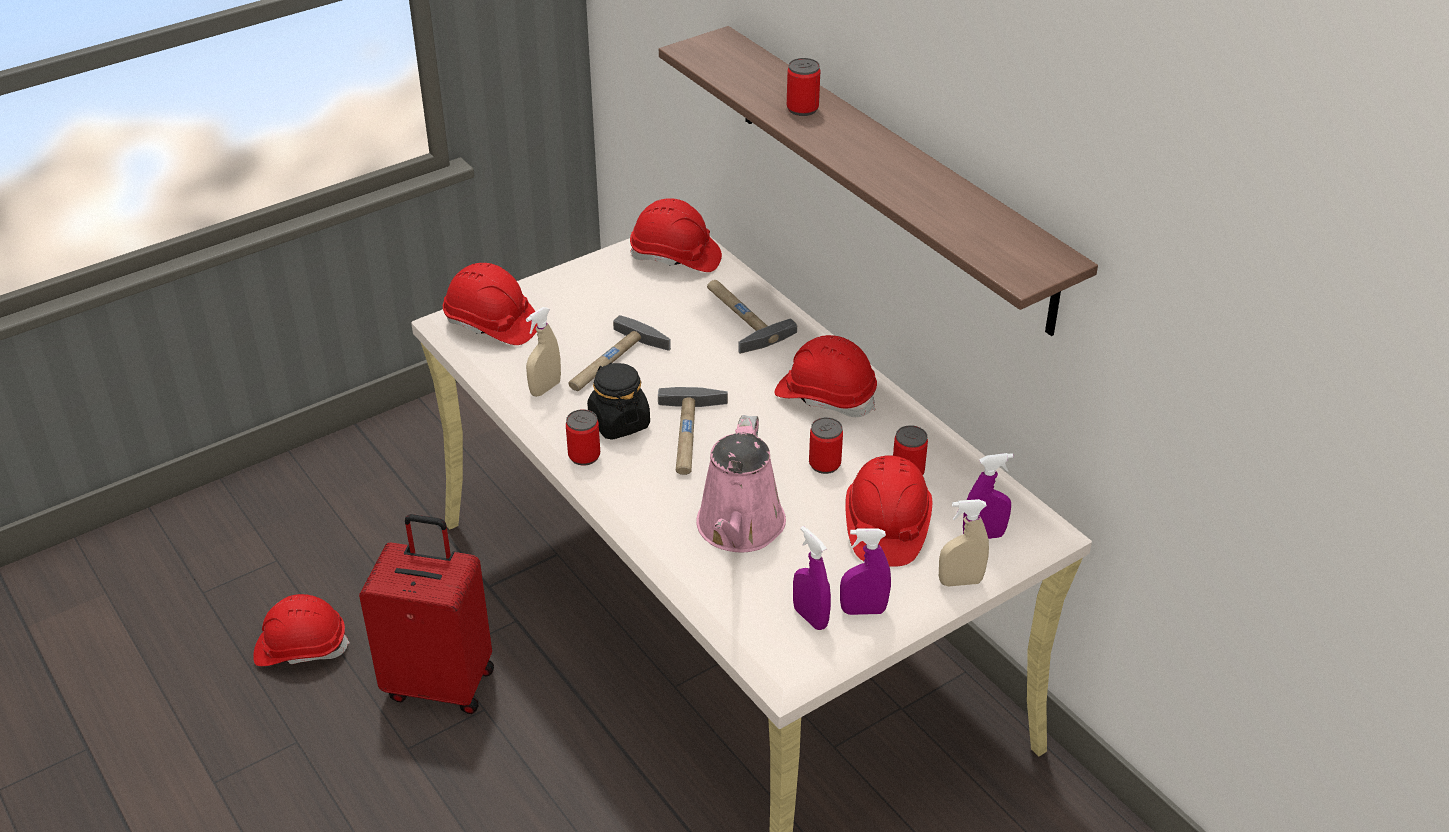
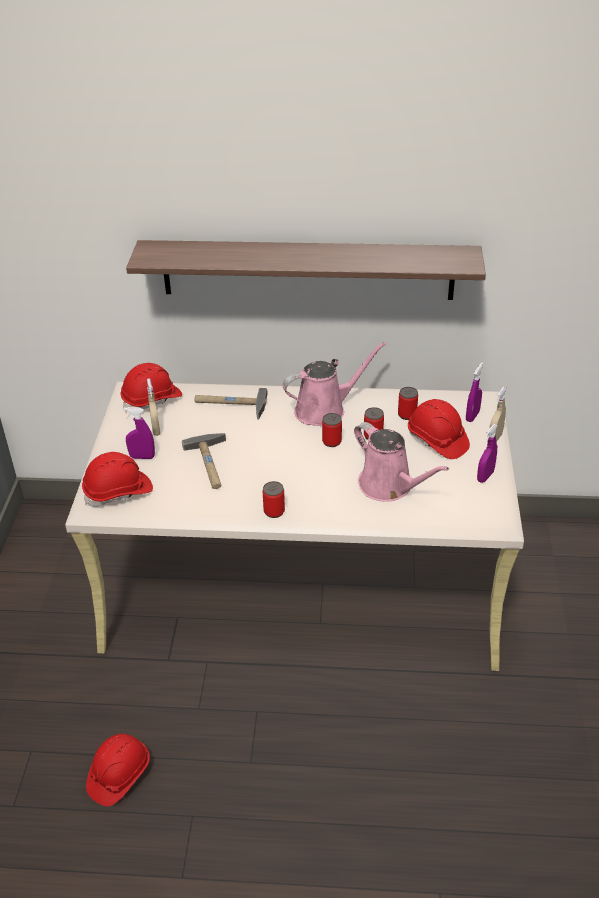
camera: 50 degrees left, 0 degrees up
(441, 682) = (217, 720): red suitcase -> none
(545, 388) = (201, 498): beige spray bottle -> beige spray bottle (156, 430)
(619, 422) = (262, 486): black jar -> none
(690, 435) = (301, 467): hammer -> none
(802, 109) = (251, 255): can -> can (331, 441)
(810, 618) = (474, 495): purple spray bottle -> purple spray bottle (142, 457)
(825, 396) = (325, 410): red hard hat -> pink watering can

